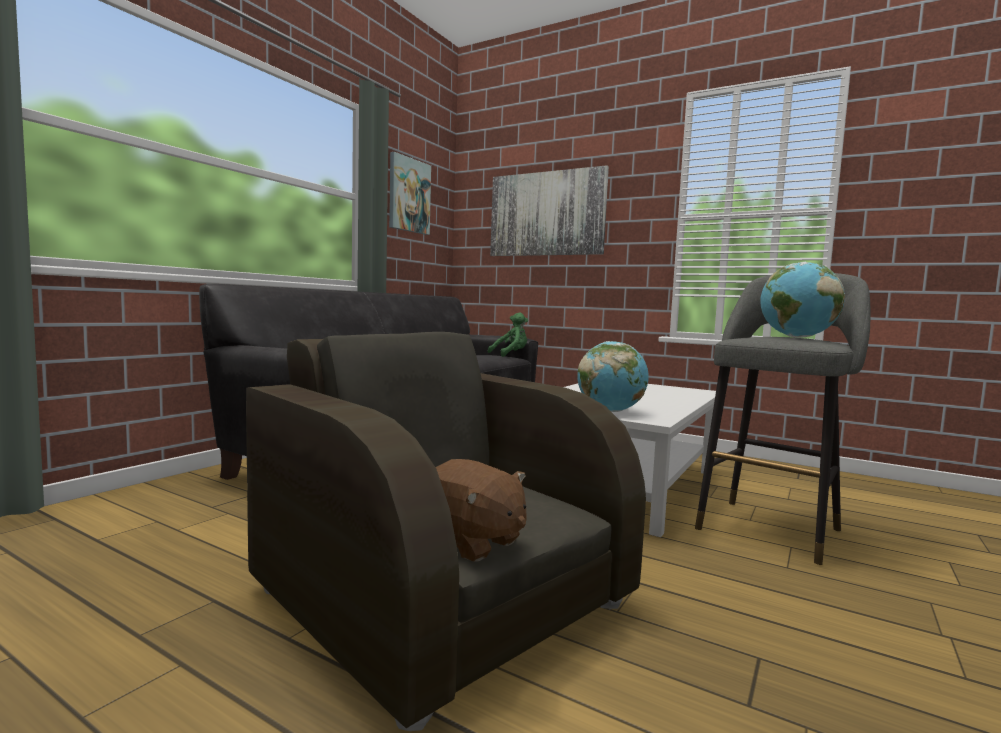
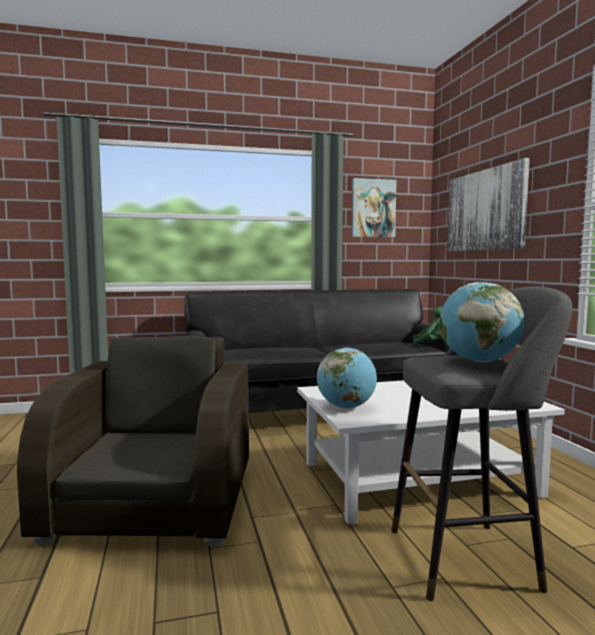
camera: 45 degrees right, 0 degrees up
(470, 542) = (100, 464): brown plush toy -> none

